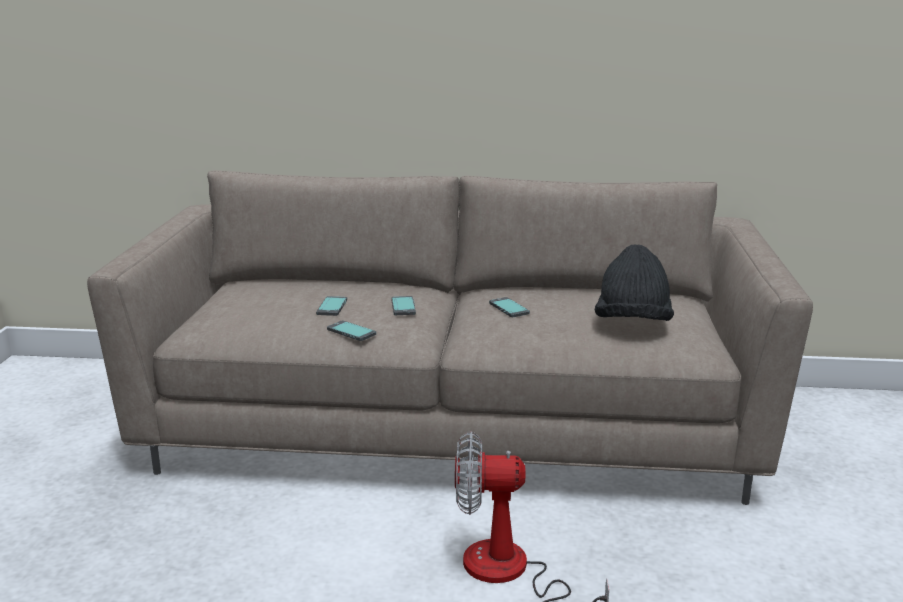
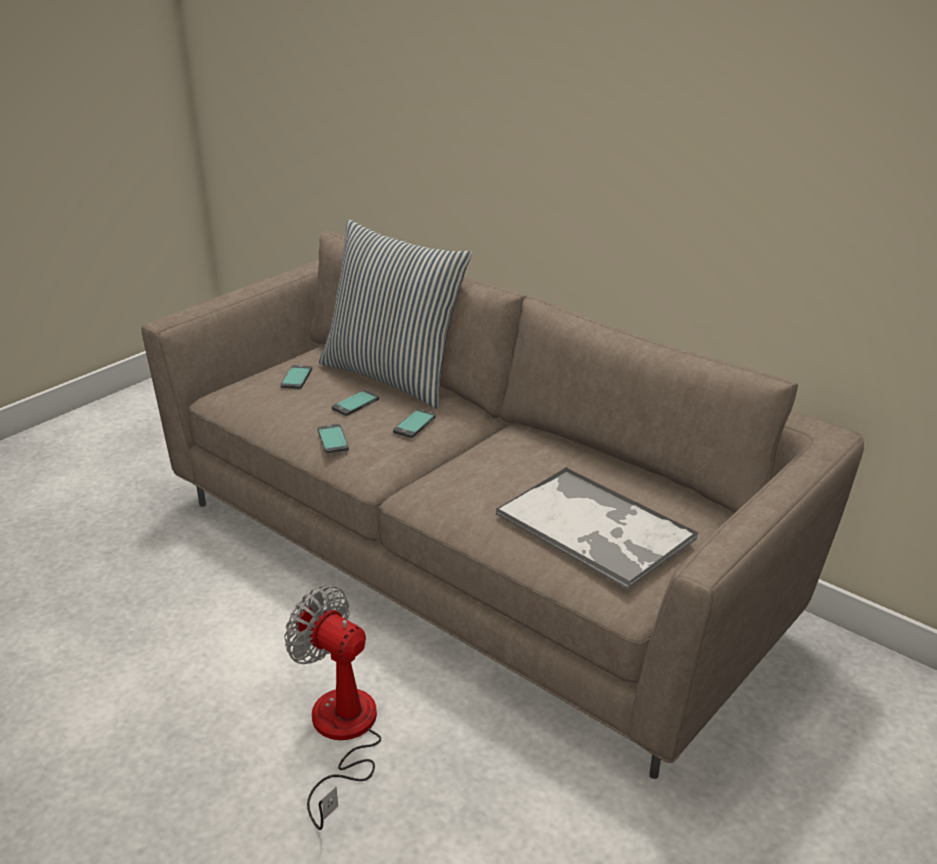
camera: 35 degrees right, 10 degrees up
(333, 285) = (393, 376): none -> pillow
(508, 308) = (505, 461): phone -> phone (296, 378)
(632, 324) = (596, 528): black hat -> tray

